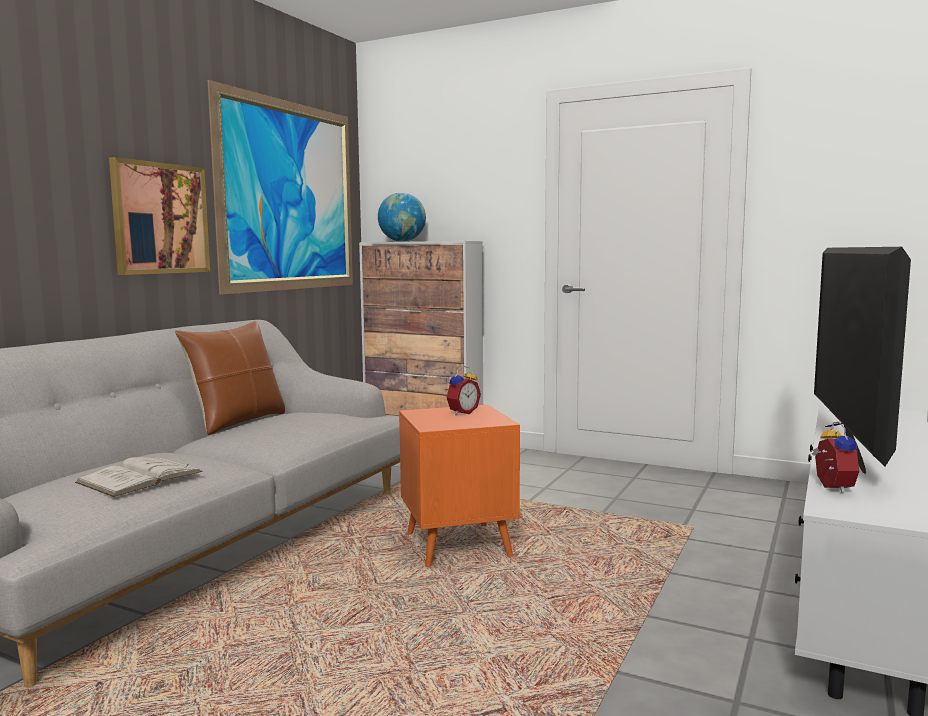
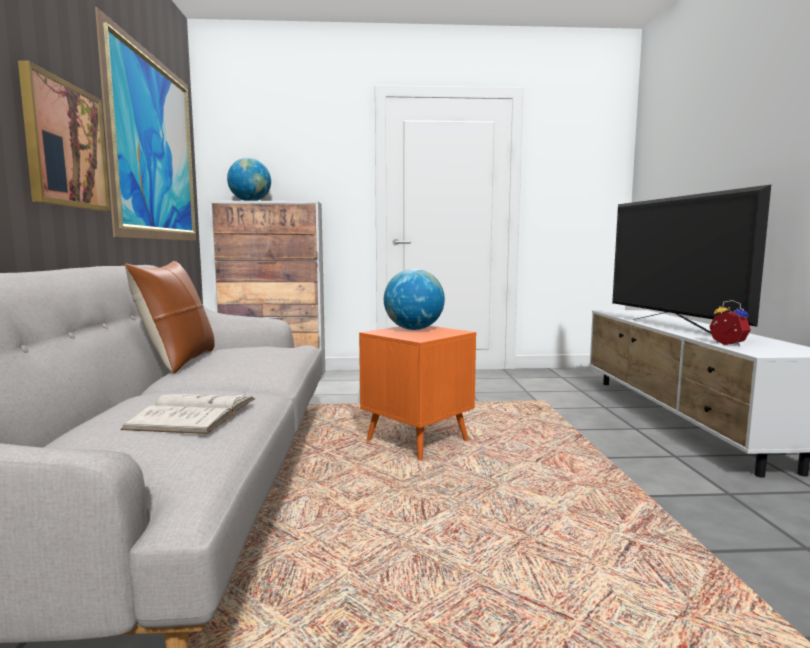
camera: 30 degrees left, 0 degrees up
(461, 412) = (413, 329): alarm clock -> globe

